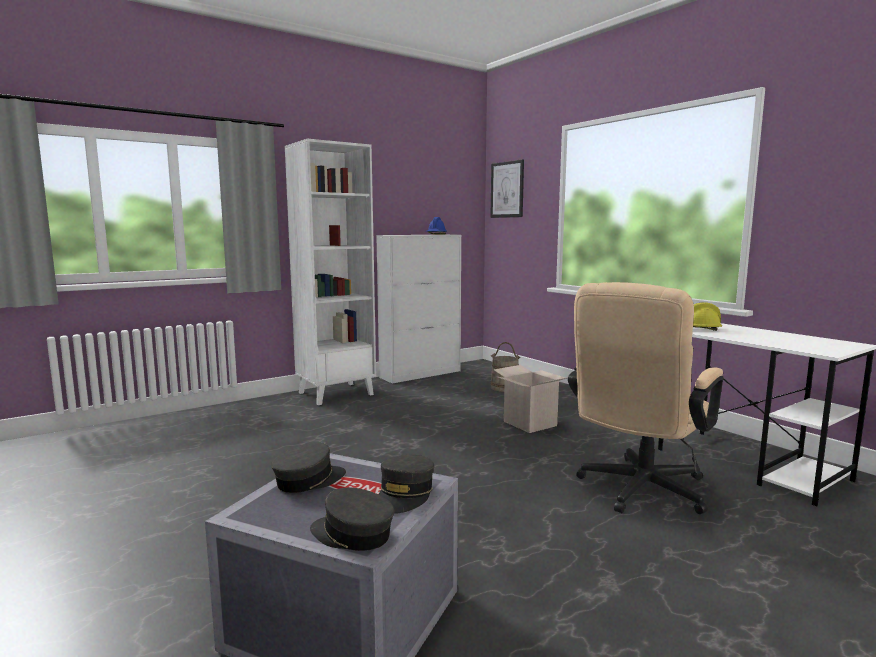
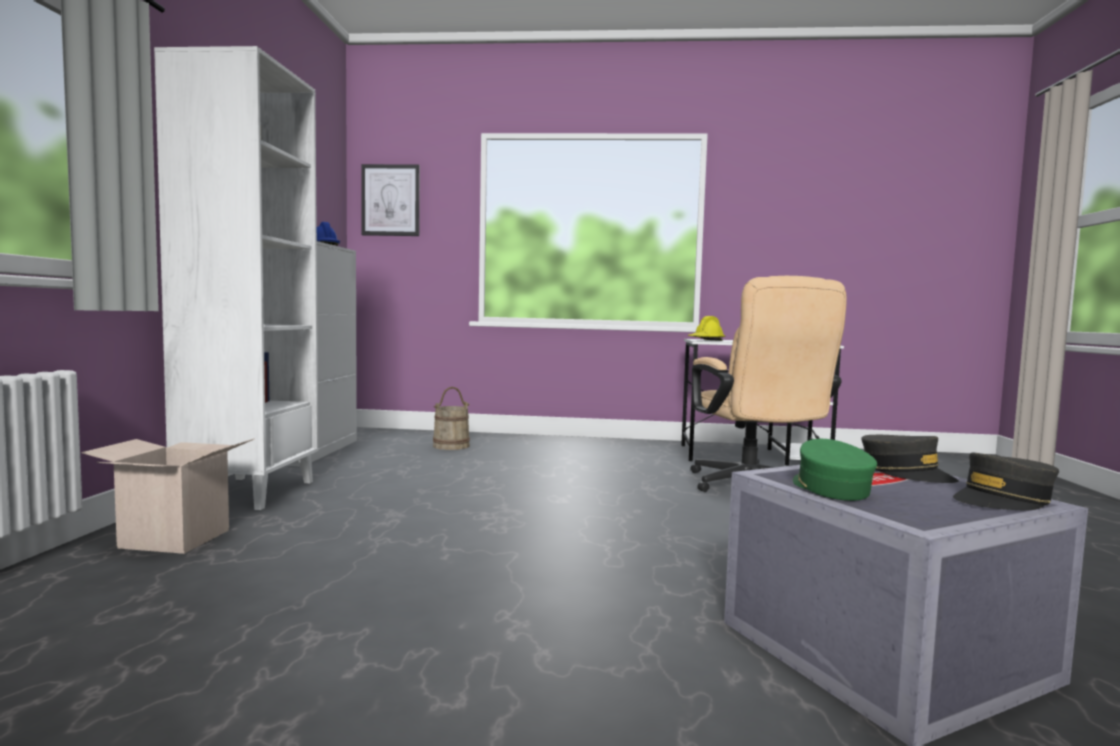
camera: 50 degrees left, 5 degrees down
(309, 480) = (830, 488): grey cap -> green cap
(530, 423) = (559, 467): cardboard box -> cardboard box (175, 539)

